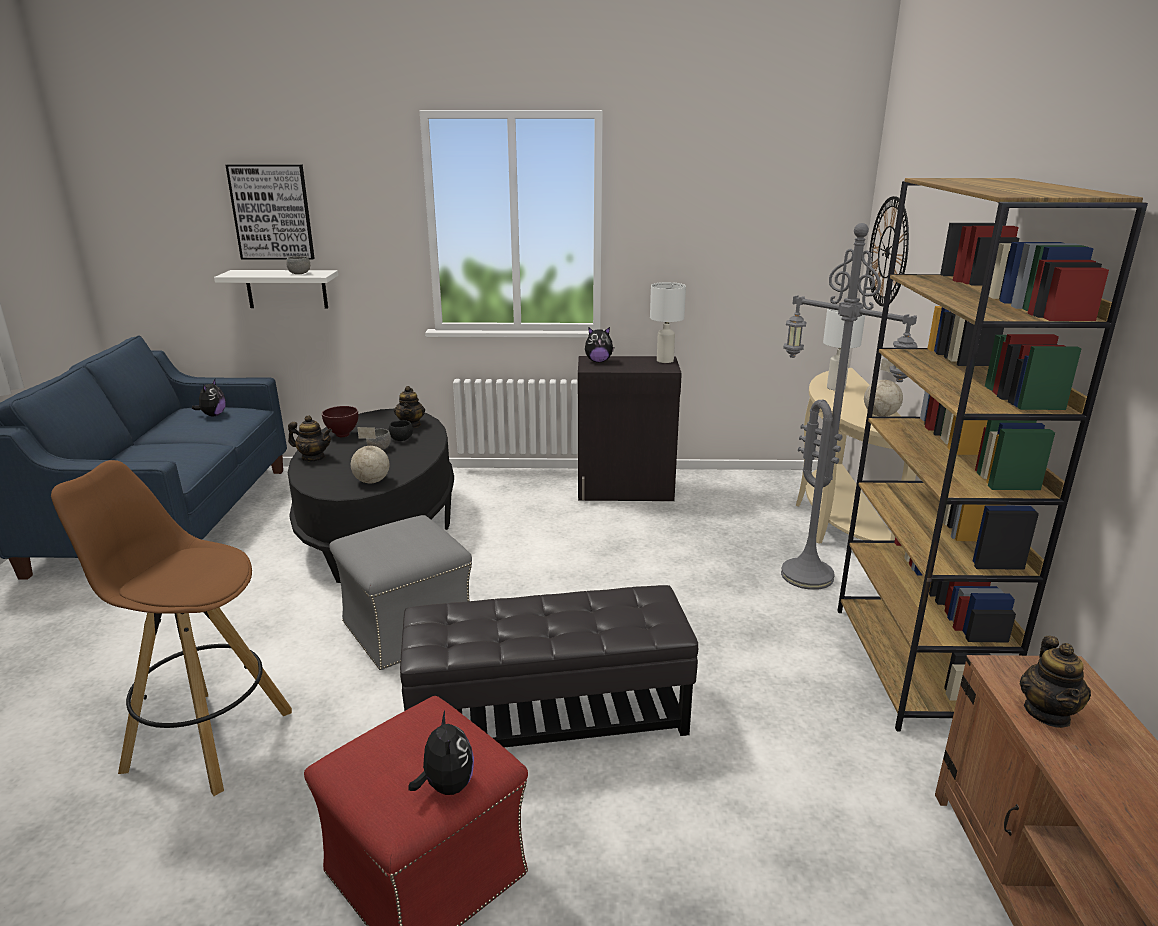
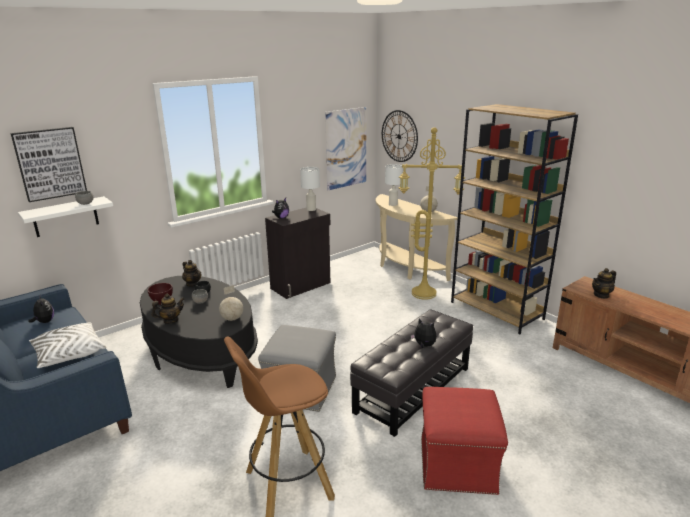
camera: 40 degrees left, 0 degrees up
(170, 455) = (69, 354): none -> white pillow
(446, 786) = (487, 408): plush toy -> plush toy (424, 346)
(785, 265) = (346, 148): none -> picture
(811, 575) = (424, 293): grey floor lamp -> yellow floor lamp
(1047, 713) = (601, 295): teapot -> teapot turned 90 degrees clockwise

